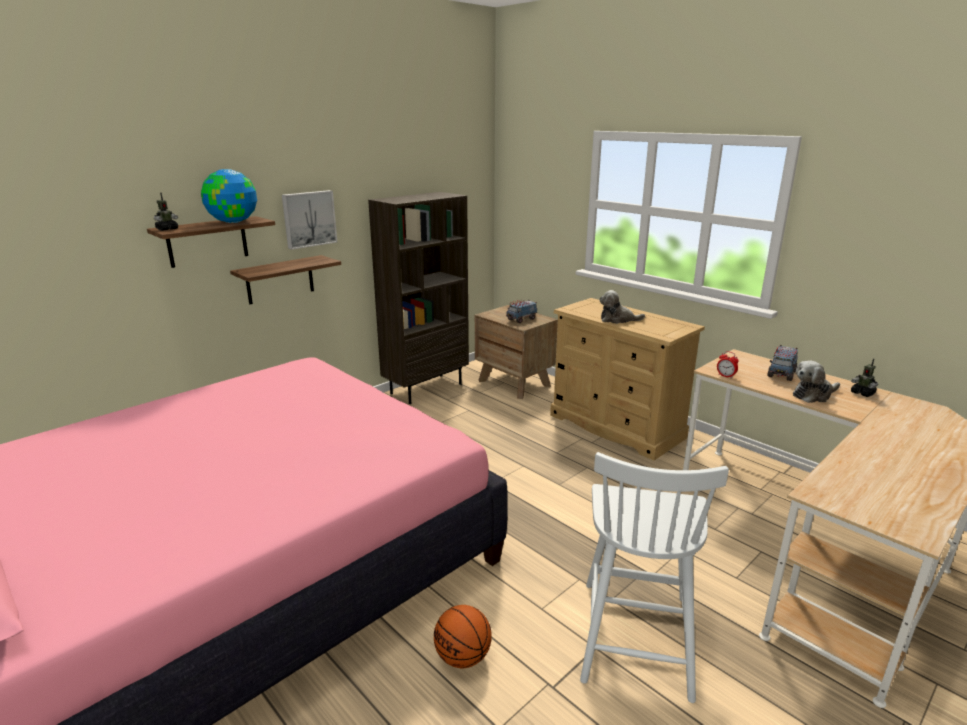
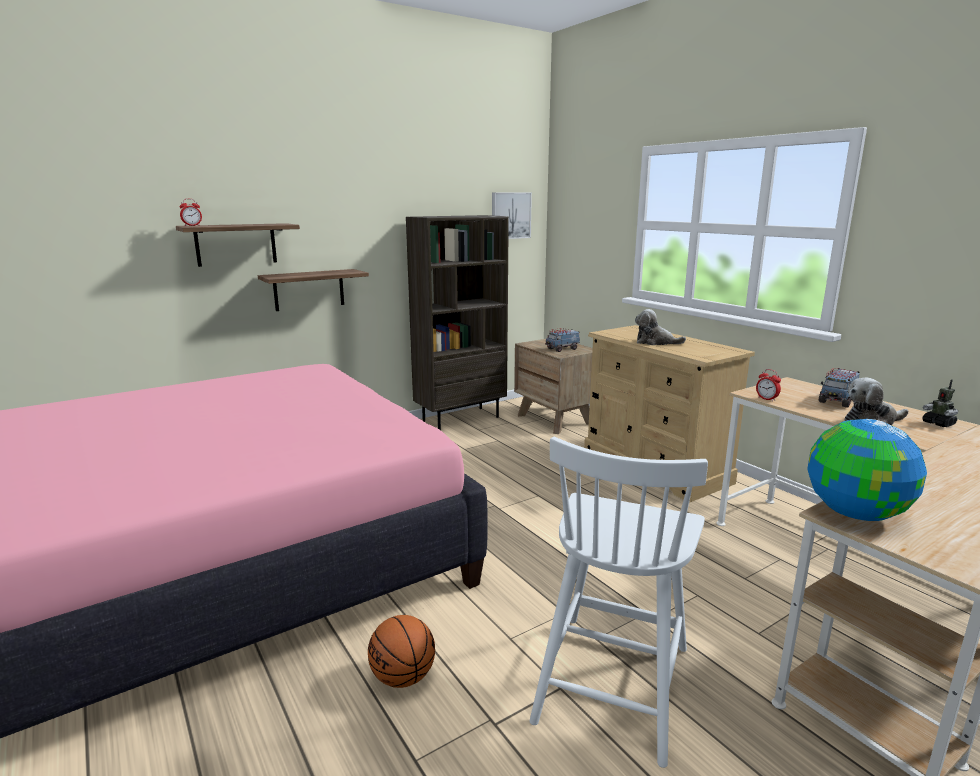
camera: 10 degrees right, 5 degrees down
(167, 229) = (192, 225): toy robot -> alarm clock
(233, 222) = (259, 224): globe -> globe (855, 514)
(309, 219) = (342, 231): picture -> picture (510, 215)

